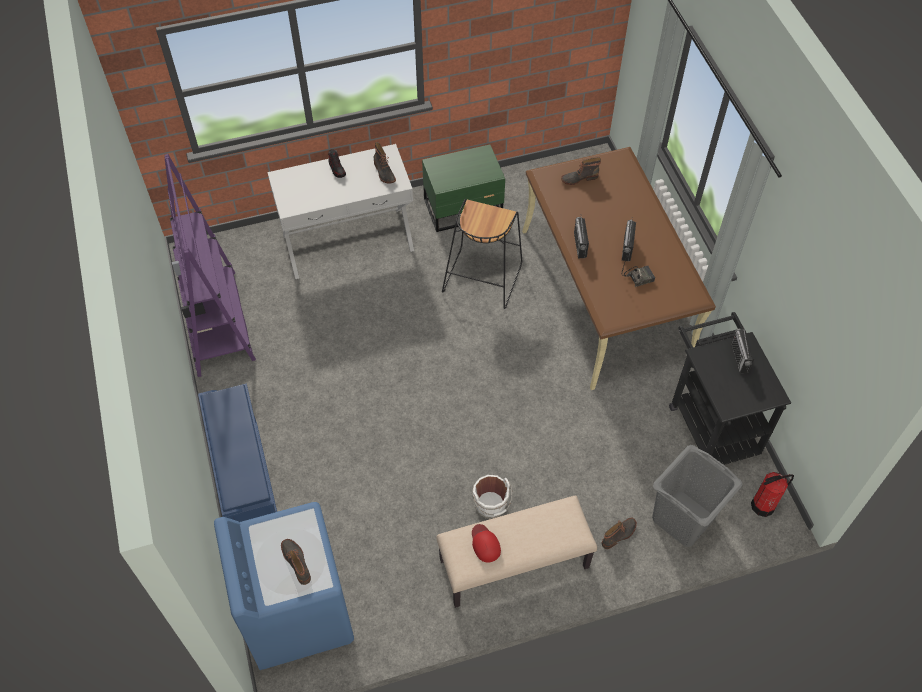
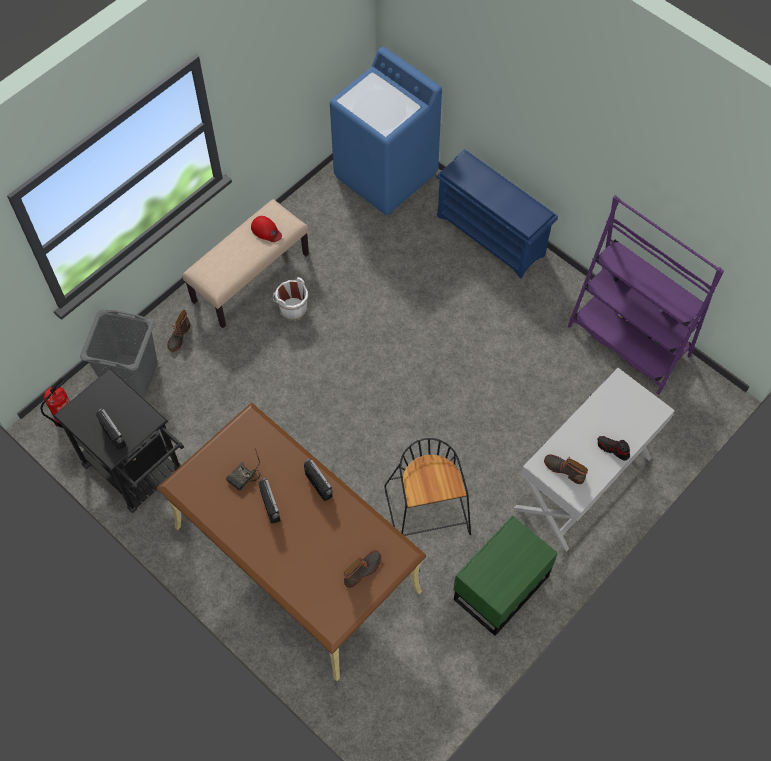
camera: 150 degrees right, 5 degrees up
(297, 562) = (370, 102): boot -> none

